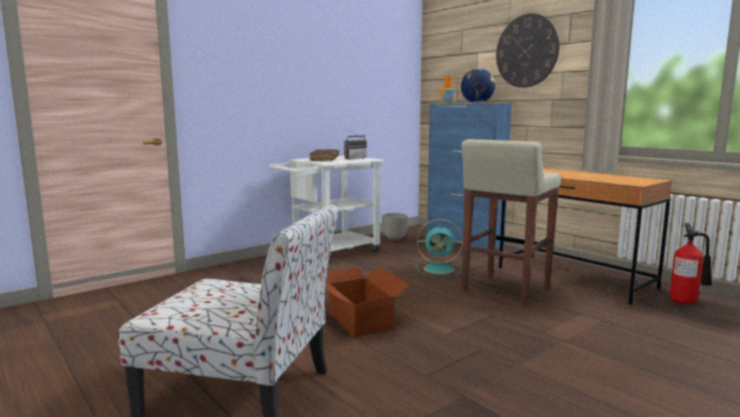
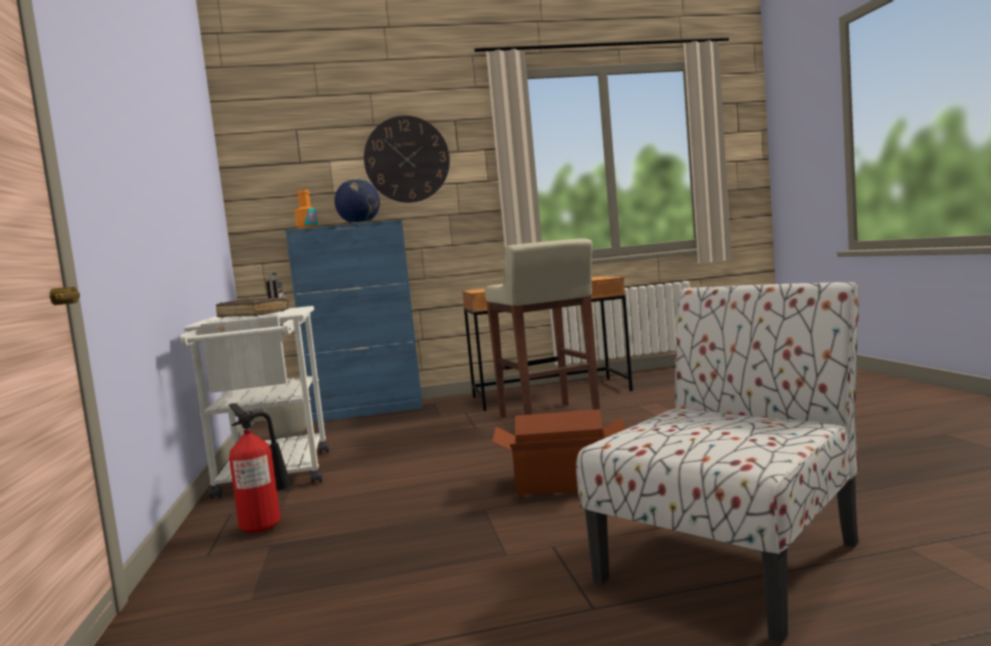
camera: 60 degrees left, 5 degrees down
(440, 269) = (448, 431): turquoise fan -> none
(687, 302) = (643, 379): fire extinguisher -> fire extinguisher (265, 526)

